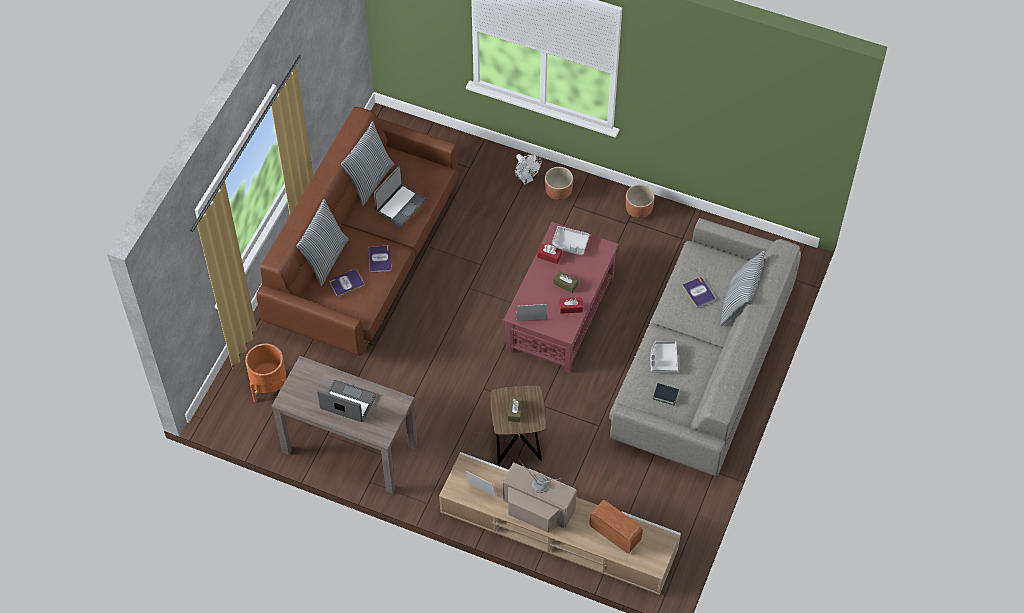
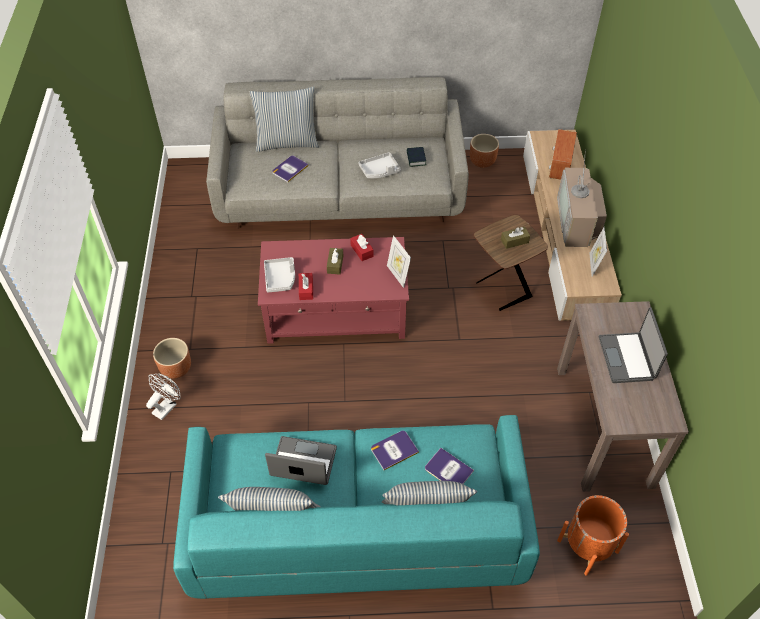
camera: 115 degrees left, 5 degrees down
(365, 258) = (357, 526): brown sofa -> turquoise sofa
(639, 210) = (174, 292): brown planter -> brown planter (482, 161)

